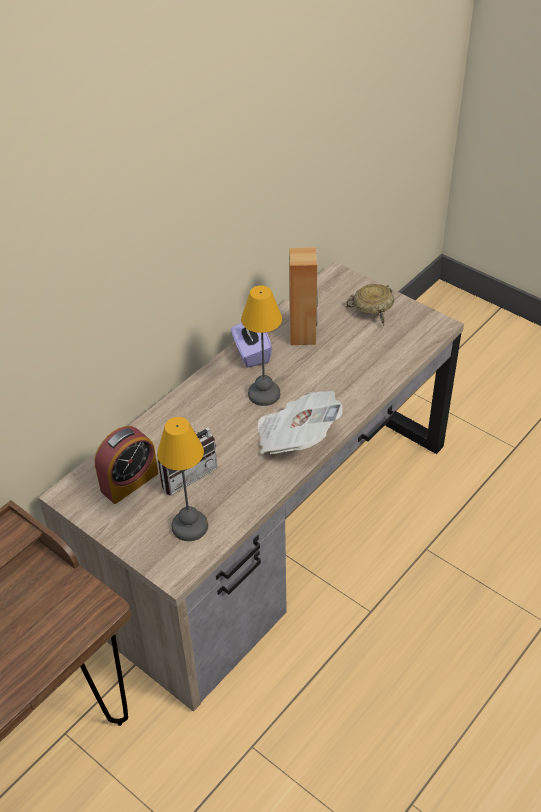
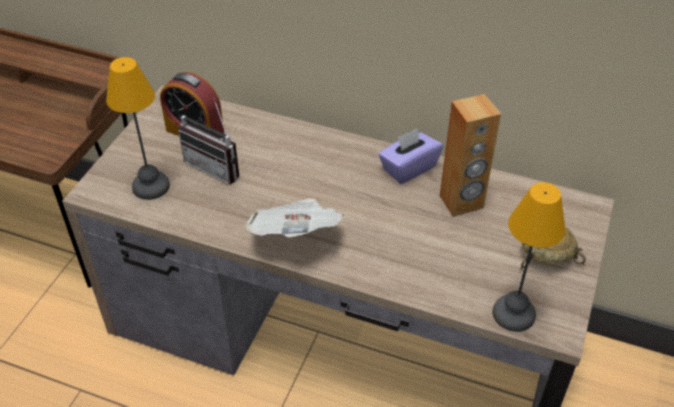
camera: 70 degrees right, 0 degrees up
(264, 393) = (352, 193): table lamp -> table lamp (515, 314)

